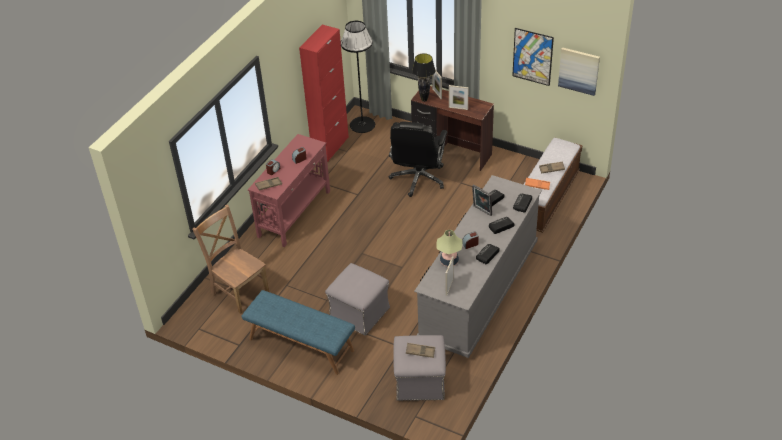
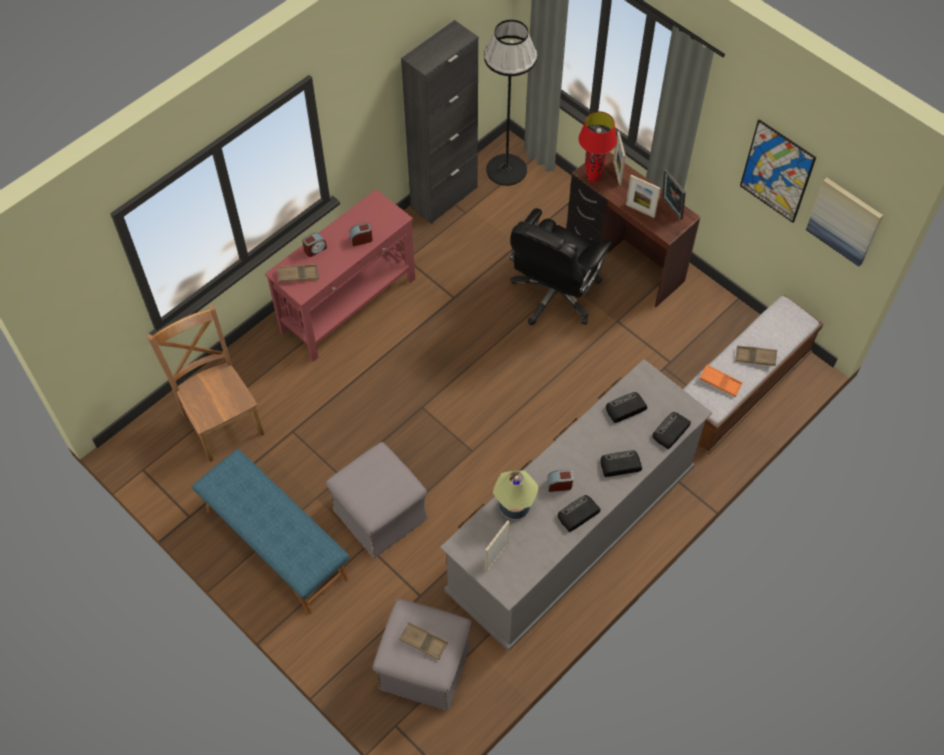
camera: 15 degrees right, 15 degrees up
(330, 147) = (444, 197): red cabinet -> black cabinet
(424, 99) = (592, 178): black table lamp -> red table lamp
(481, 211) = (601, 426): picture frame -> picture frame (670, 209)

